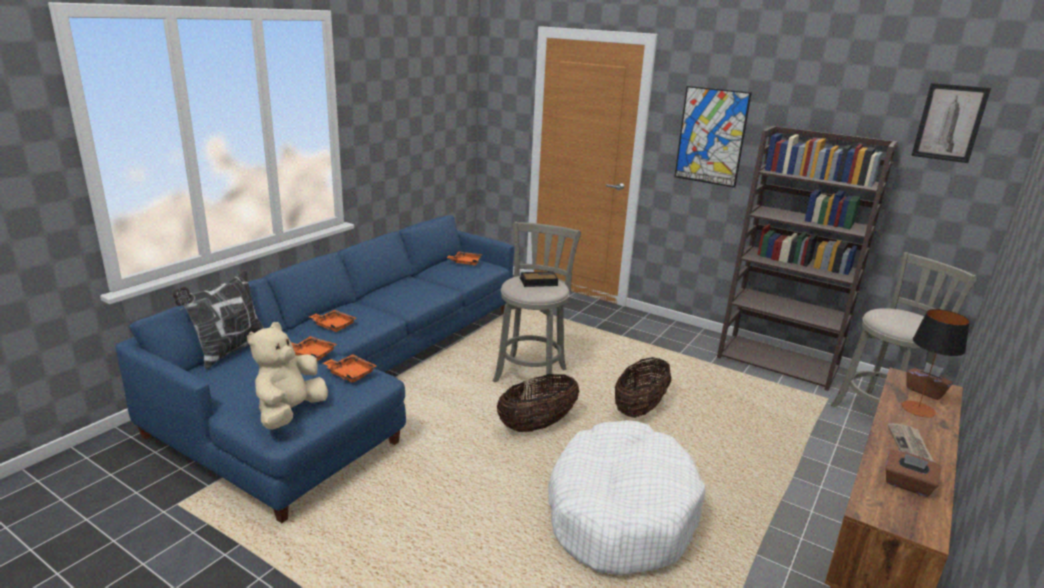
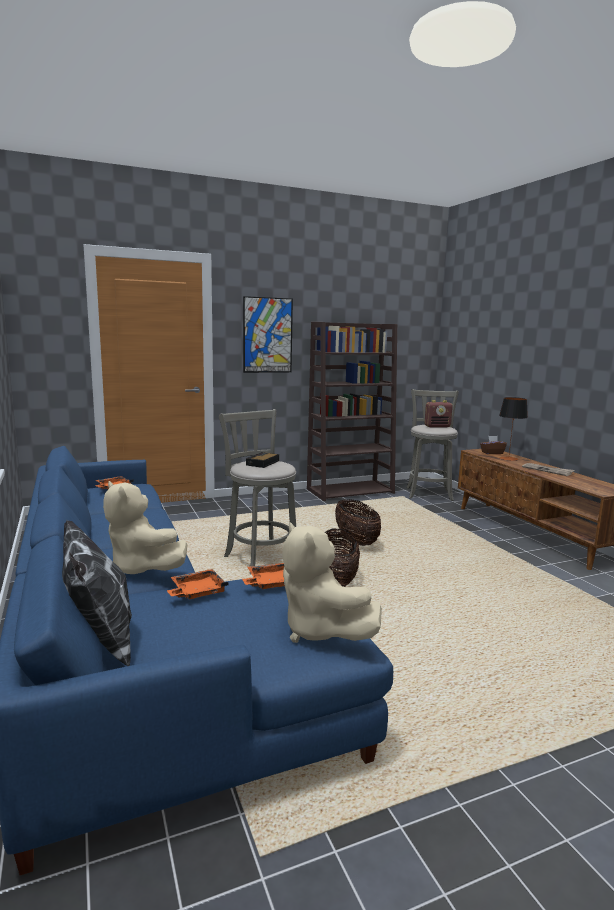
camera: 55 degrees left, 10 degrees down
(333, 325) = (141, 569): orange tray -> beige plush toy
(620, 512) = (470, 588): white dog bed -> none
(907, 485) = (579, 480): brown tissue box -> none
(908, 321) = (437, 426): none -> radio
(949, 122) = (404, 310): picture -> none

